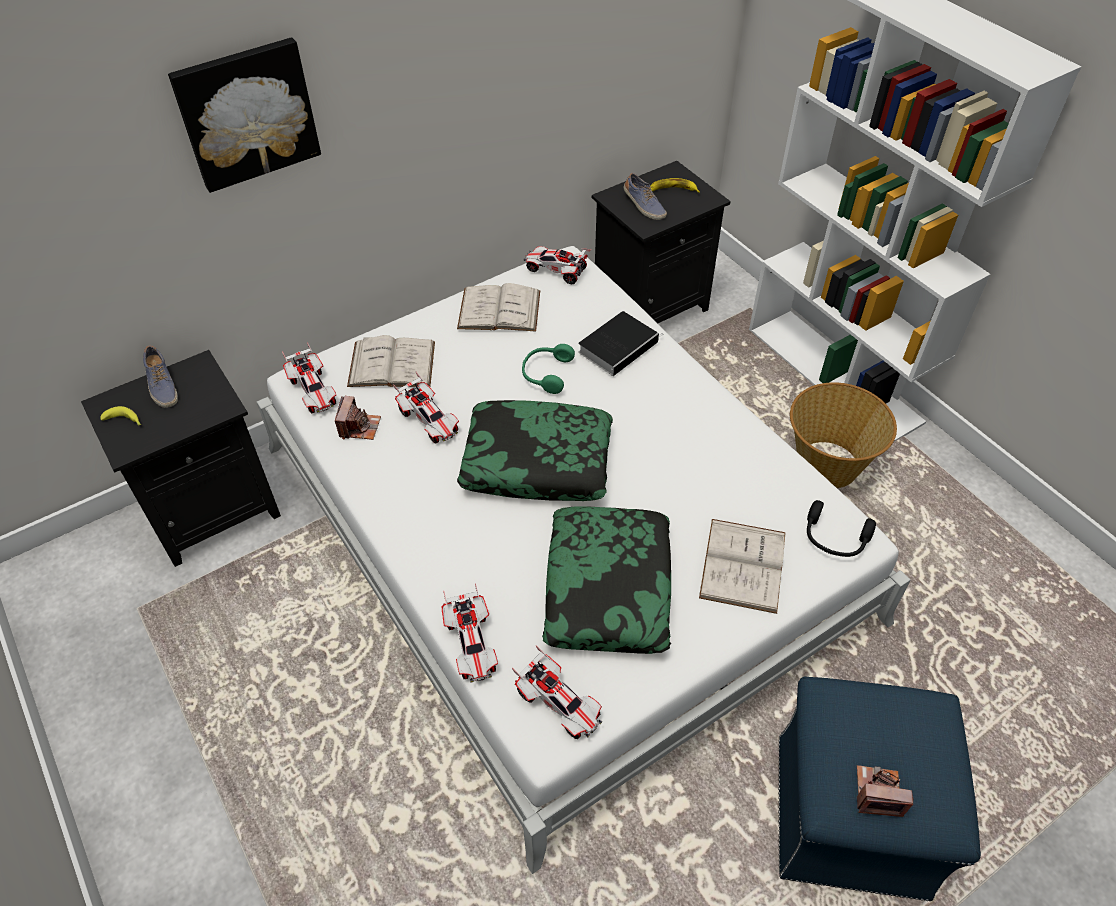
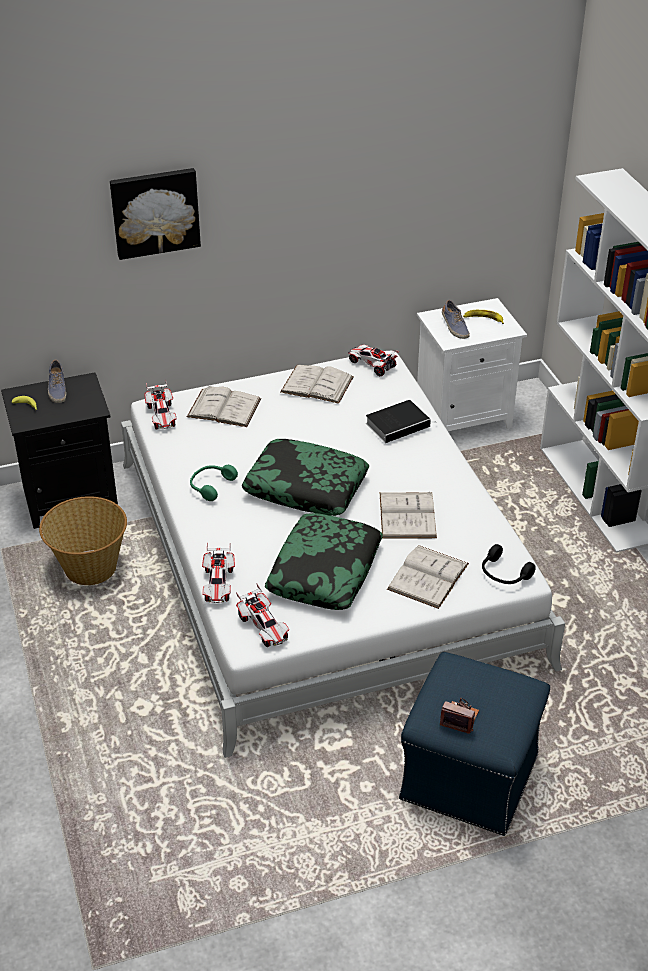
camera: 15 degrees right, 10 degrees down
(359, 427) = (187, 444): camera -> none
(429, 421) = (238, 448): toy car -> none
(546, 373) = (335, 433): green headphones -> green headphones (211, 486)
(650, 305) = (464, 416): black nightstand -> white nightstand
(680, 475) = (407, 515): none -> white book
(827, 467) = (560, 557): basket -> basket (90, 569)

